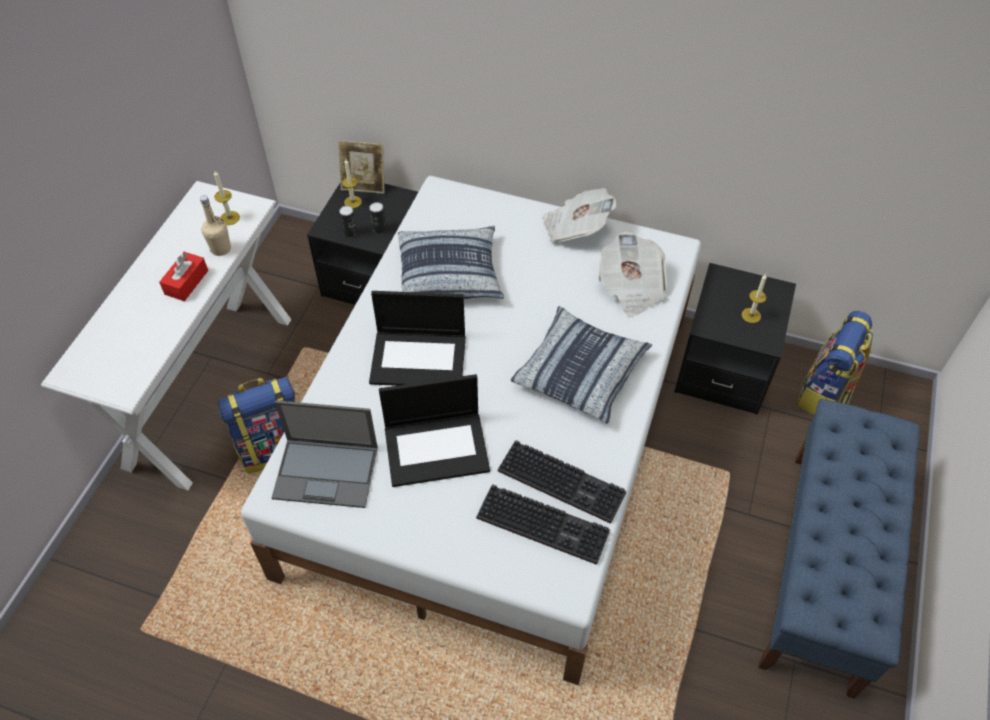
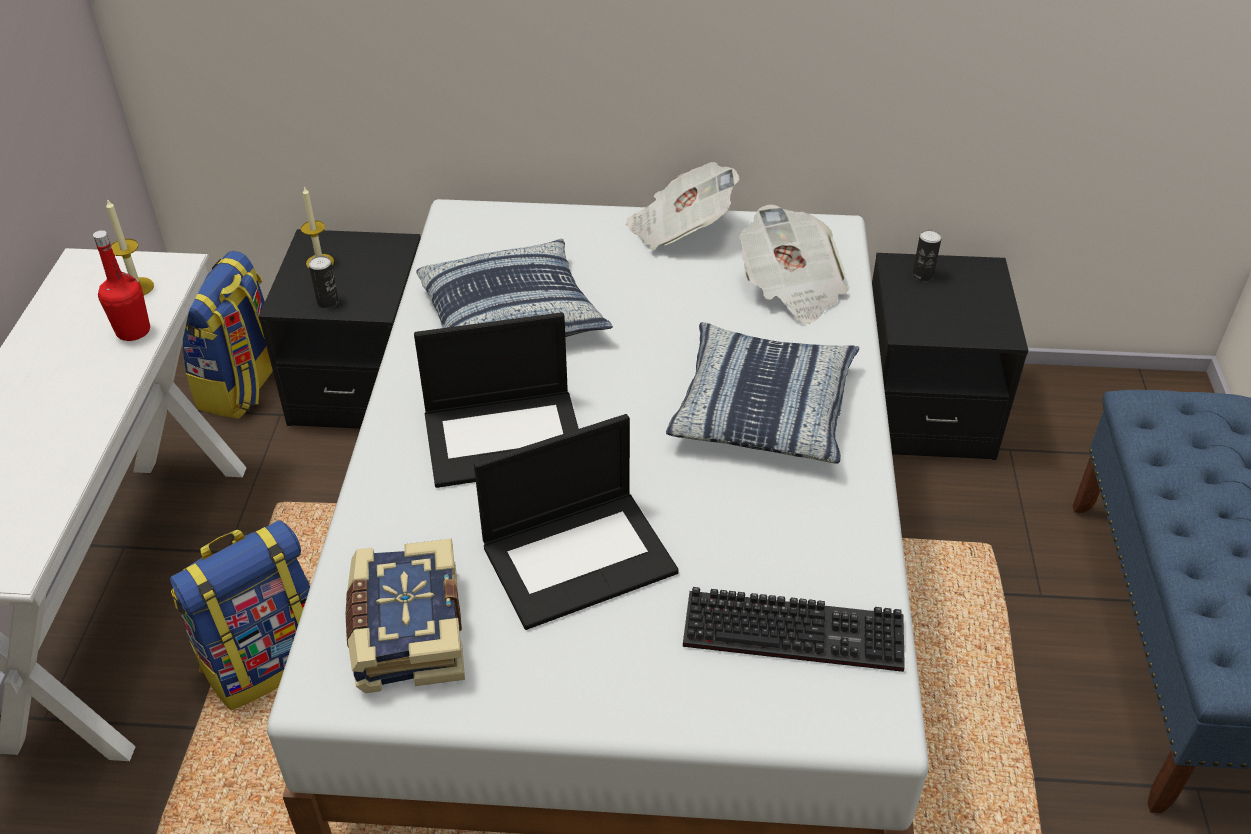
camera: 15 degrees left, 10 degrees down
(186, 282) = (85, 387): red tissue box -> none
(221, 249) = (133, 331): beige bottle -> red bottle
(327, 472) = (406, 632): laptop -> book
(364, 186) = (332, 239): picture frame -> none
(379, 229) = (373, 290): can -> can (922, 275)
(564, 481) = (801, 562): keyboard -> none
(751, 315) = (963, 306): candle -> none
(825, 393) = (1074, 414): backpack -> backpack (243, 387)

